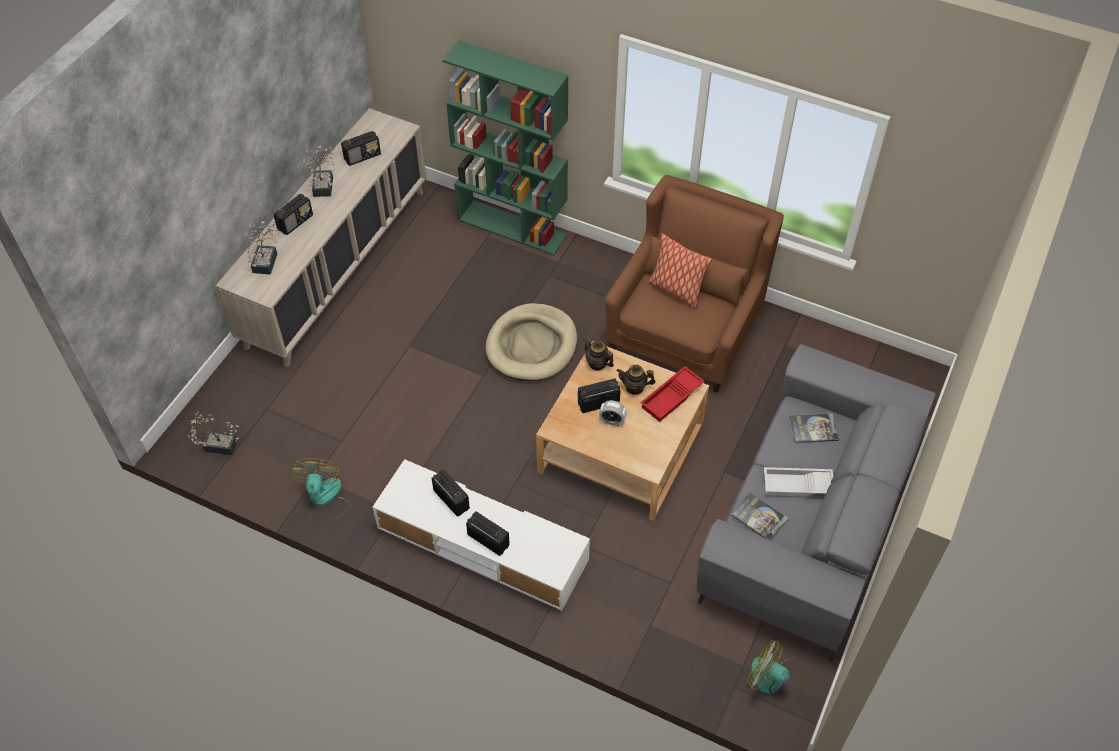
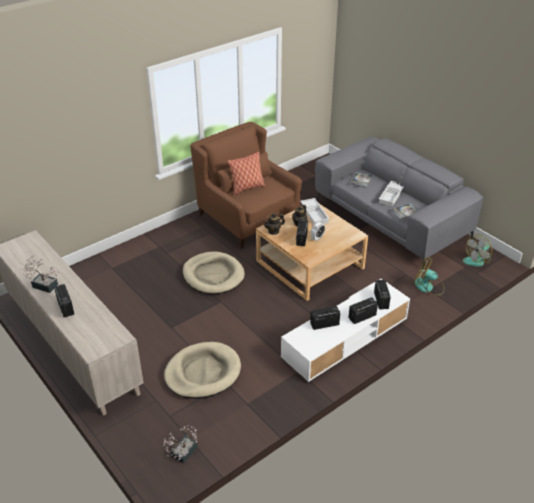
camera: 65 degrees left, 15 degrees down
(266, 260) = (88, 330): potted plant -> none
(324, 499) = (268, 404): fan -> fan (428, 287)
(346, 411) = (203, 373): none -> beige dog bed
(363, 156) = (36, 261): radio -> radio (381, 300)
(512, 227) = (115, 255): green bookcase -> none
(672, 398) = (315, 214): red tray -> white tray

